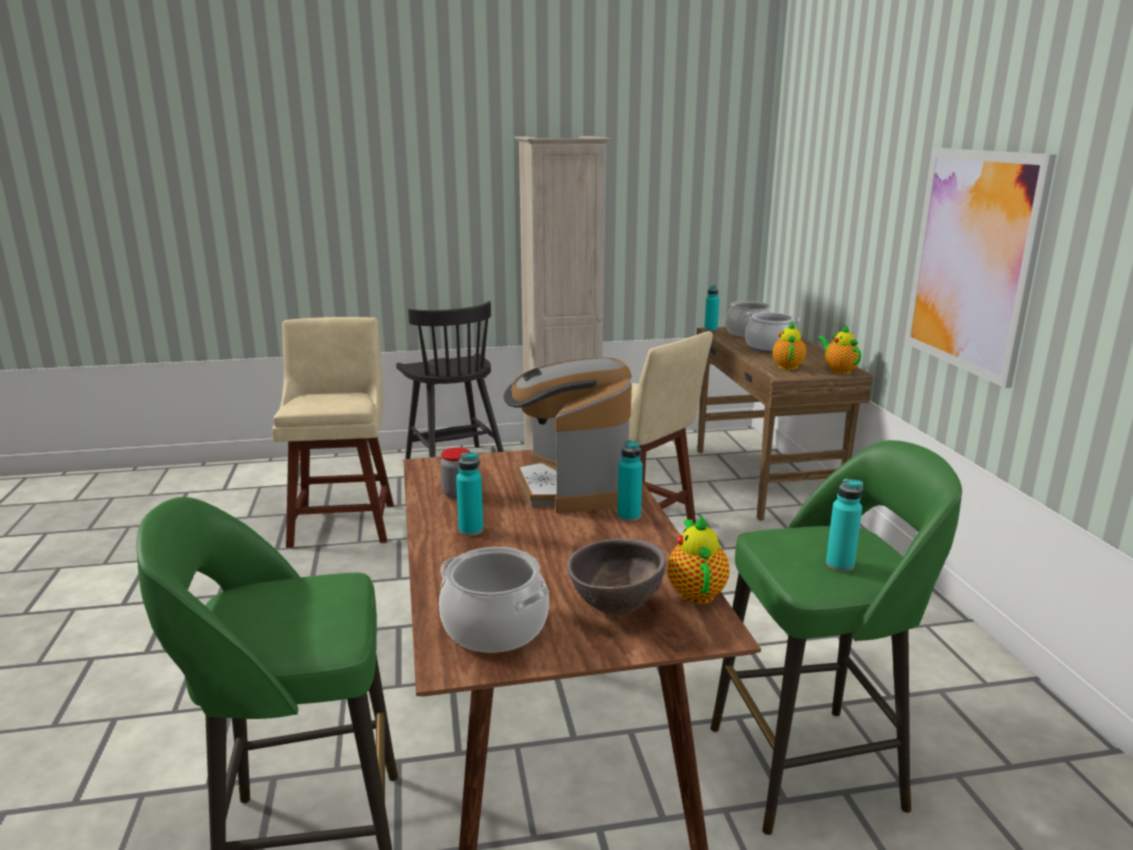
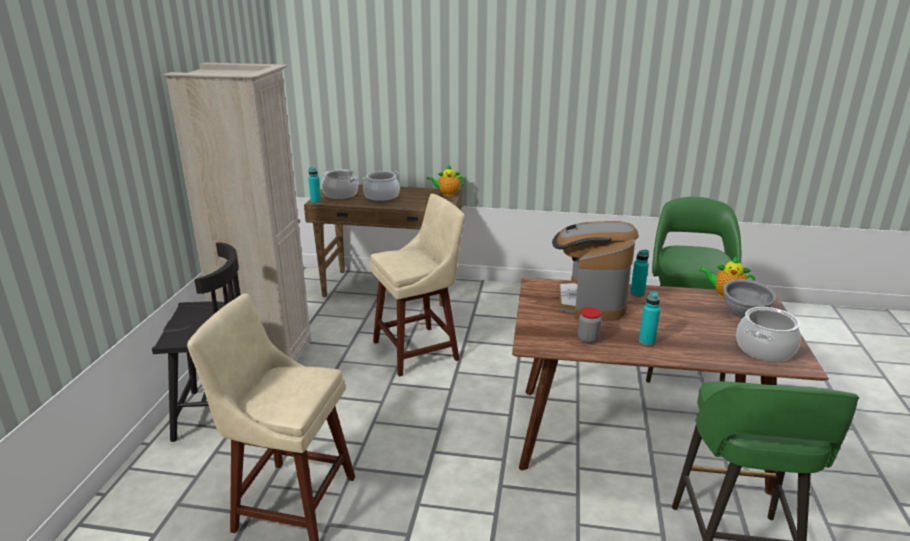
camera: 70 degrees left, 5 degrees up
(570, 487) = (590, 302): coffee machine -> coffee machine turned 90 degrees clockwise
(615, 609) = (744, 316): brown bowl -> grey bowl
(787, 366) = (426, 202): teapot -> none
(840, 564) = (711, 258): turquoise bottle -> none
(973, 261) = (541, 109): picture -> none

